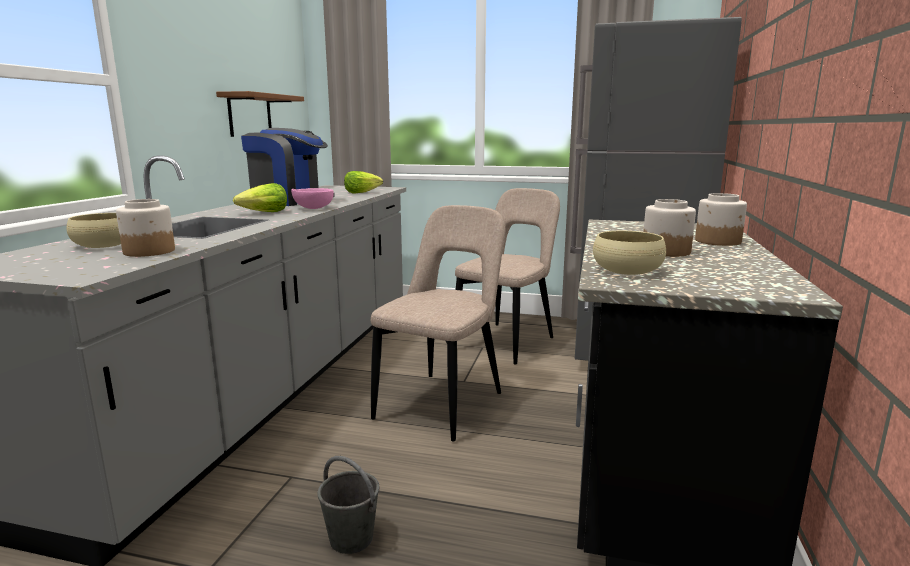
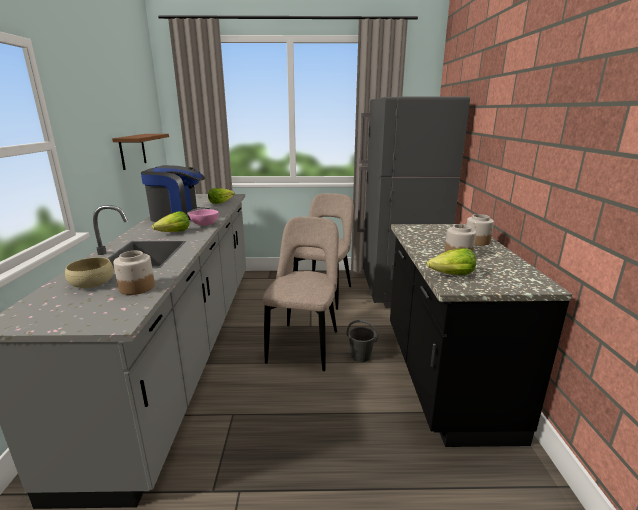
camera: 15 degrees left, 5 degrees up
(352, 539) = (293, 449): grey bucket -> grey bucket (361, 356)
(627, 270) = (452, 275): beige bowl -> lettuce

